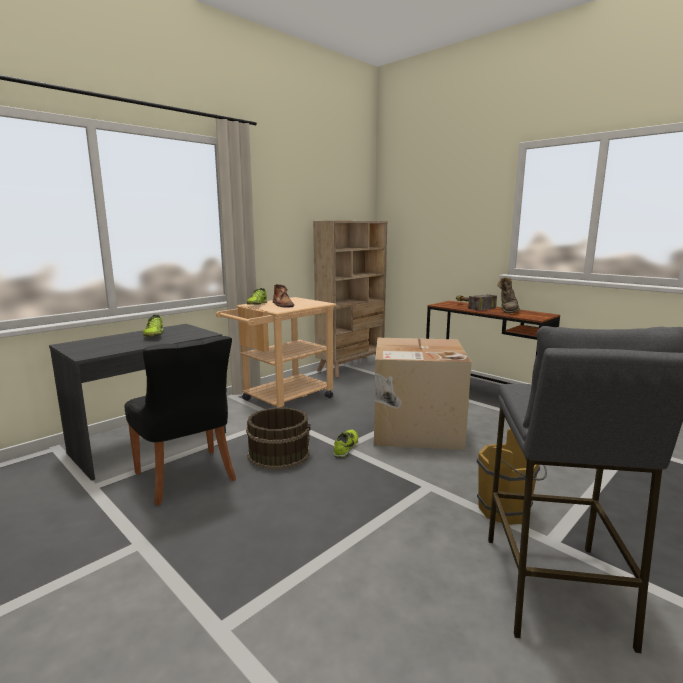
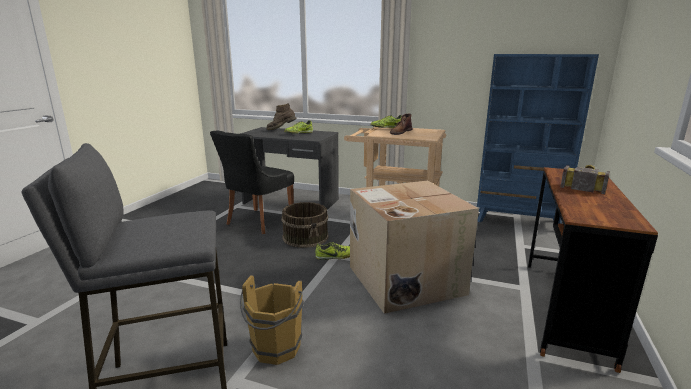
camera: 65 degrees right, 5 degrees up
(351, 366) = (518, 221): beige bookcase -> blue bookcase
(507, 311) = (599, 200): brown boot -> brown boot (281, 130)

